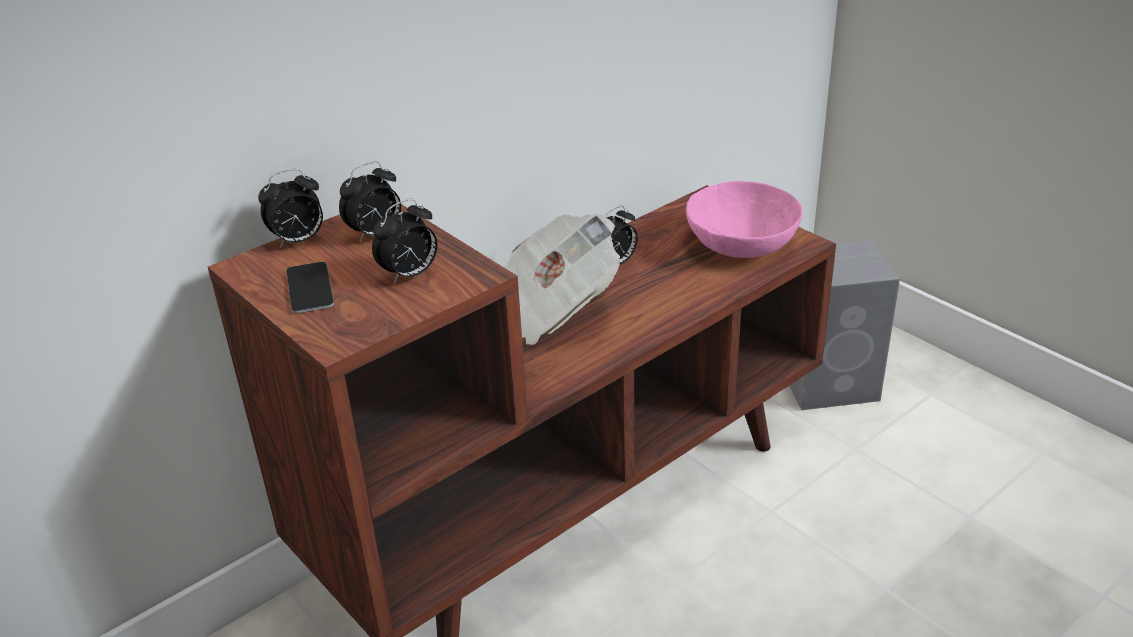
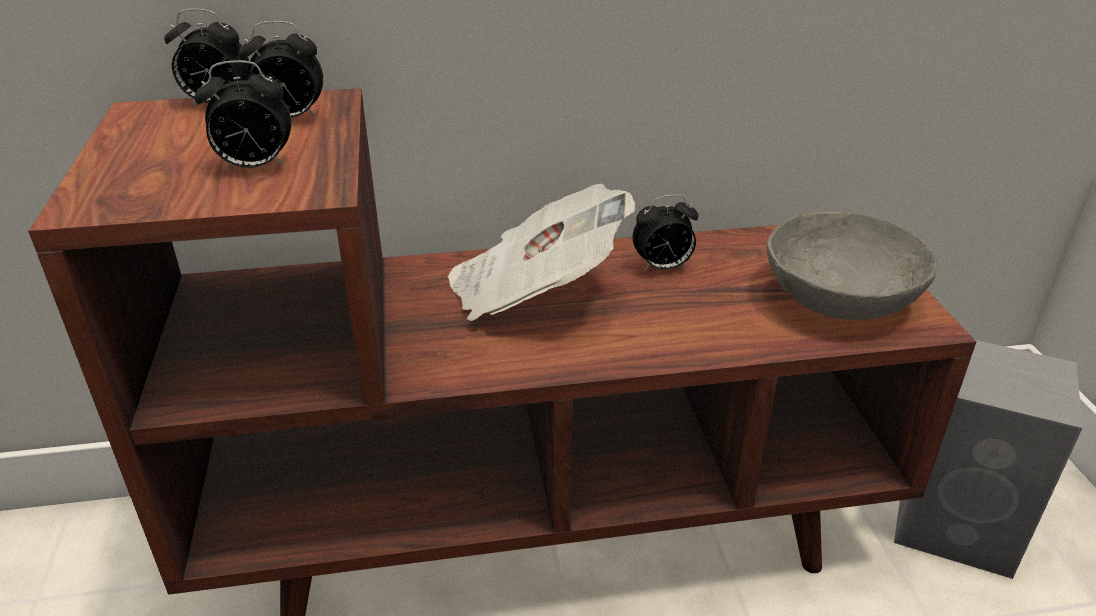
camera: 30 degrees right, 0 degrees up
(310, 288) = (151, 148): phone -> none
(742, 244) = (841, 298): pink bowl -> grey bowl

